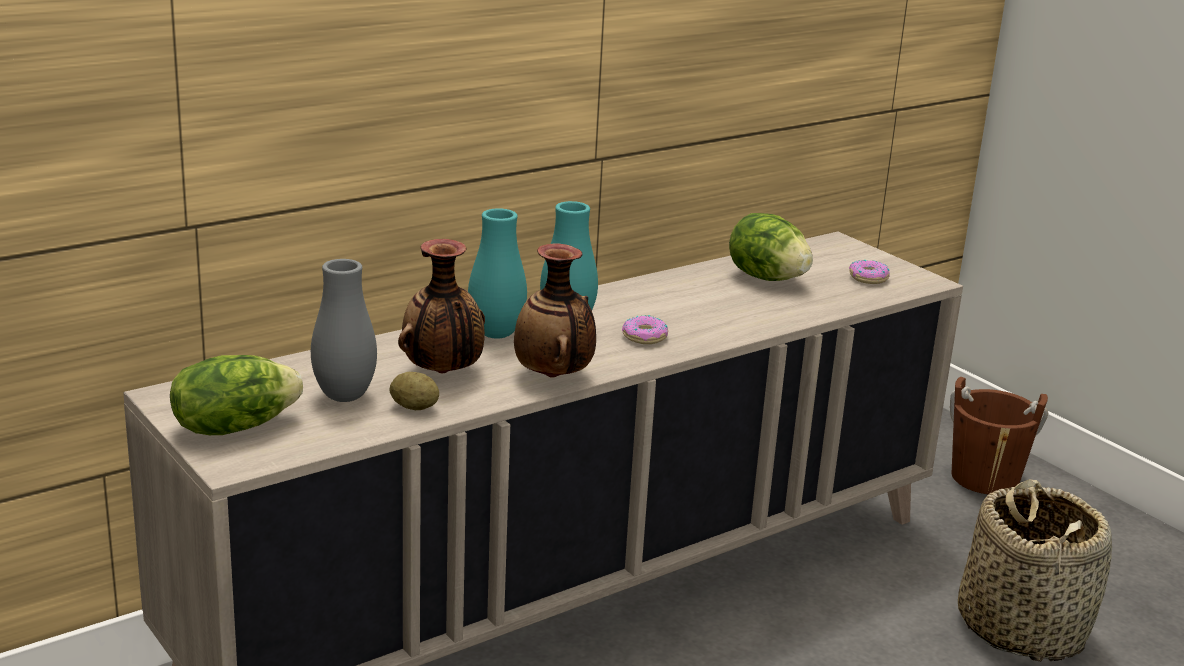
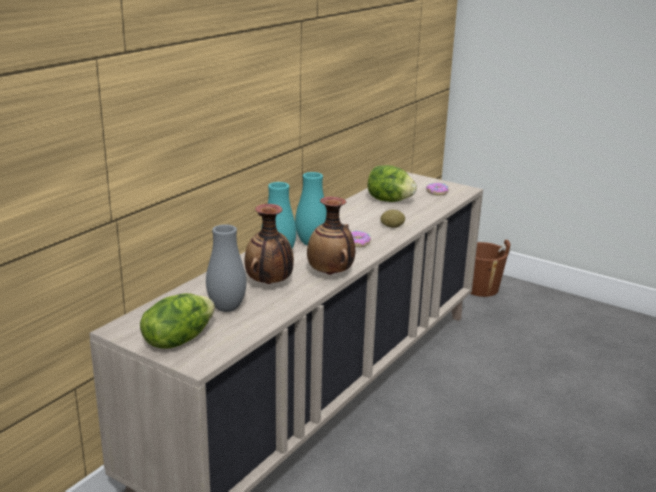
camera: 20 degrees left, 0 degrees up
(414, 407) = (272, 306): potato -> potato (392, 227)
(1022, 627) = (545, 360): basket -> none

